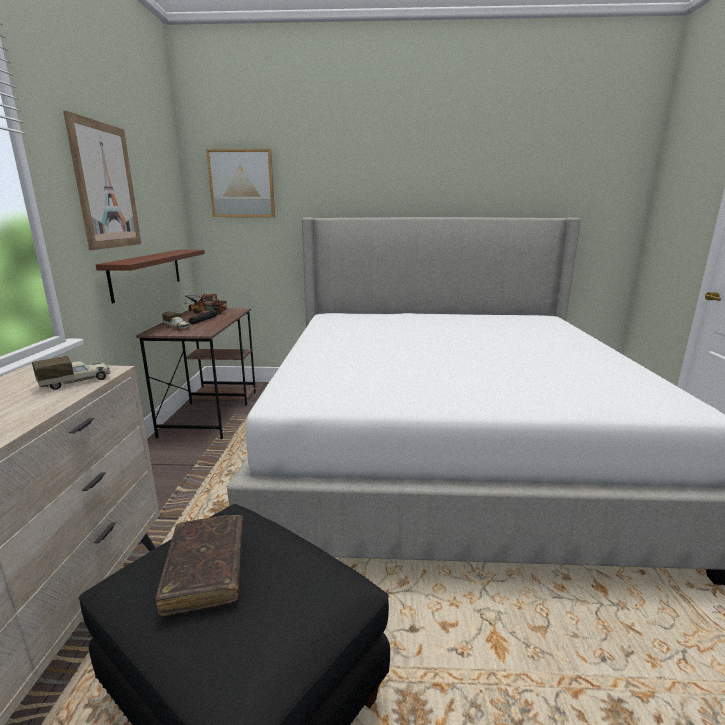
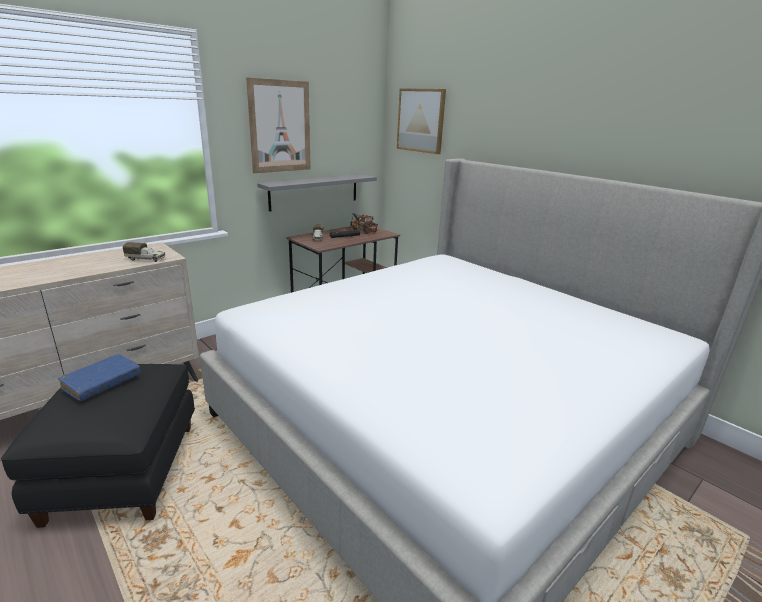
camera: 45 degrees right, 5 degrees up
(147, 273) = (314, 191): brown shelf -> grey shelf
(206, 570) = (102, 383): brown book -> blue book

